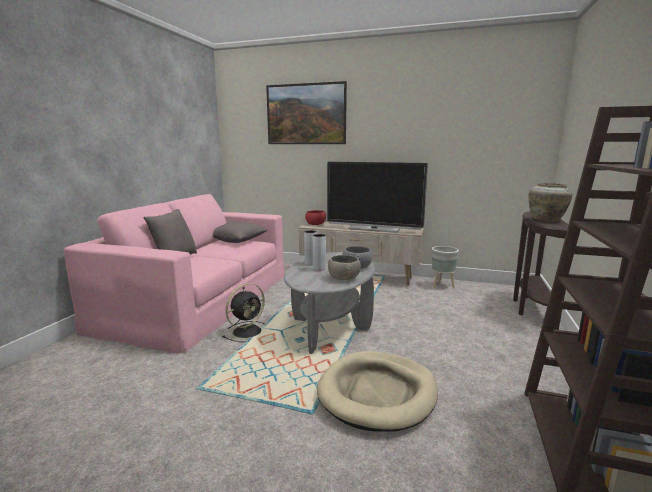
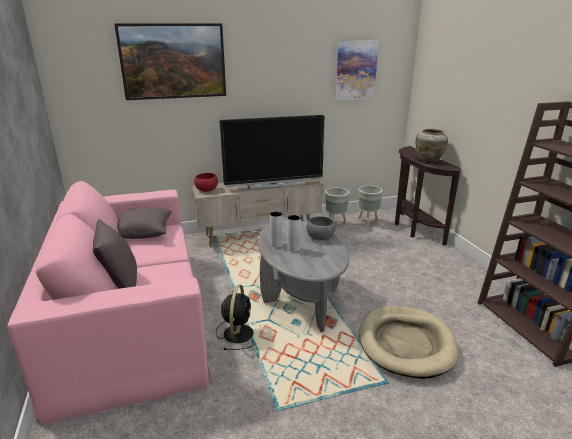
camera: 35 degrees left, 10 degrees up
(343, 278) = (330, 254): grey bowl -> none
(482, 123) = (356, 70): none -> picture
(482, 291) = (367, 221): none -> grey planter

